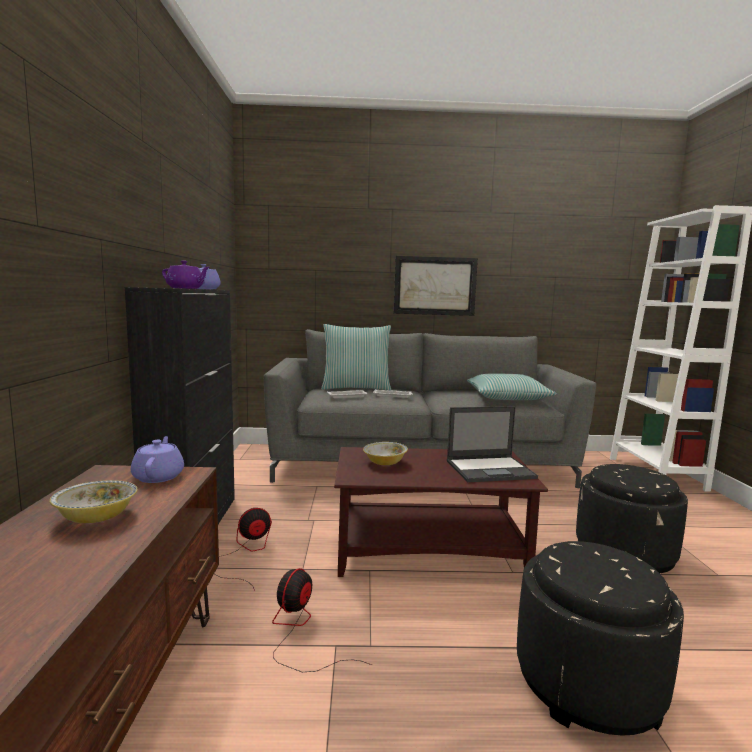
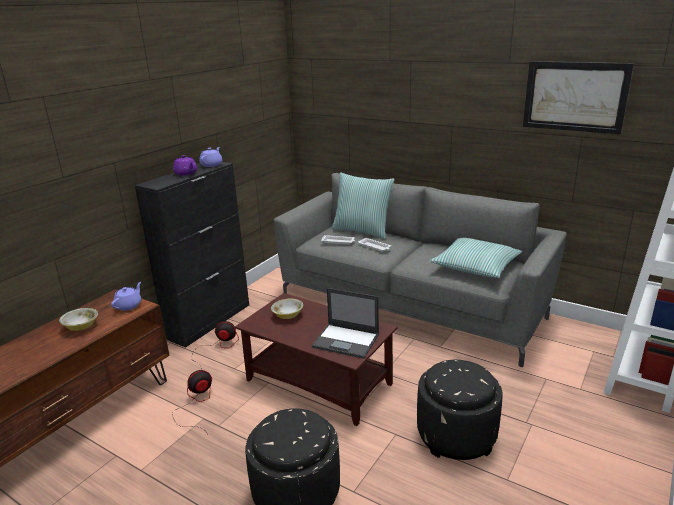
camera: 35 degrees right, 15 degrees up
(434, 286) = (449, 138): picture -> picture (575, 96)

